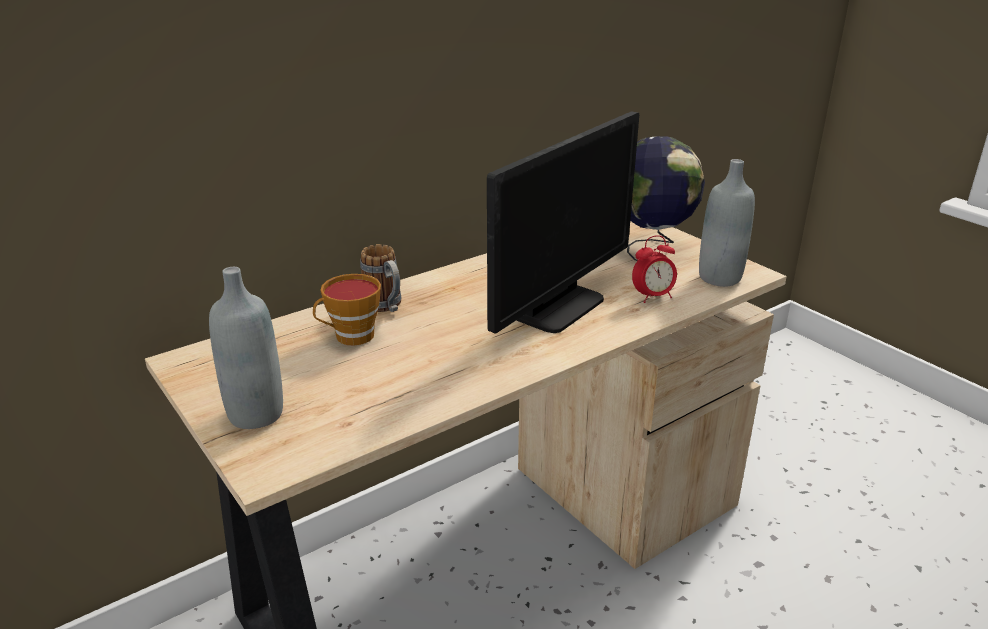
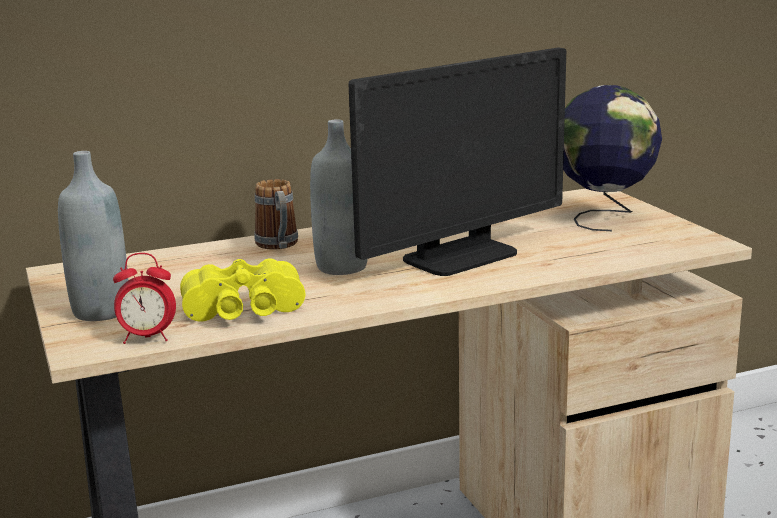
camera: 15 degrees right, 10 degrees down
(350, 337) = (228, 265): cup -> none
(399, 399) = (244, 312): none -> yellow binoculars
(652, 297) = (575, 255): alarm clock -> alarm clock (147, 338)
(719, 278) = (667, 245): grey bottle -> grey bottle (341, 267)

